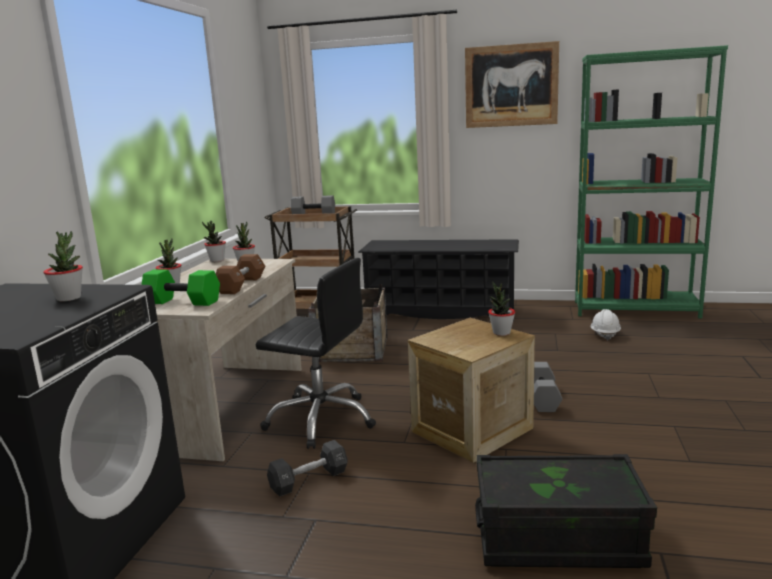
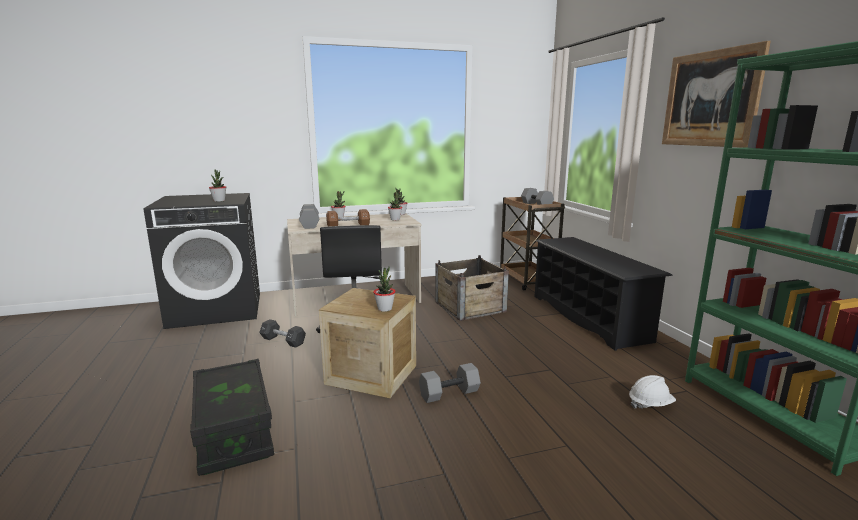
camera: 60 degrees right, 0 degrees up
(181, 302) = (309, 224): green dumbbell -> grey dumbbell

